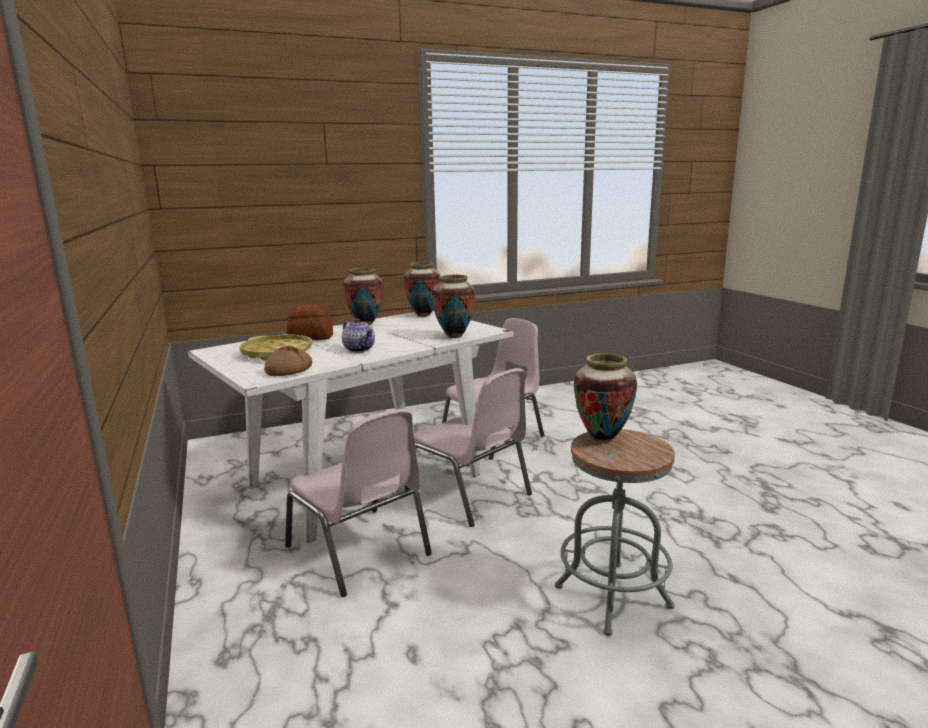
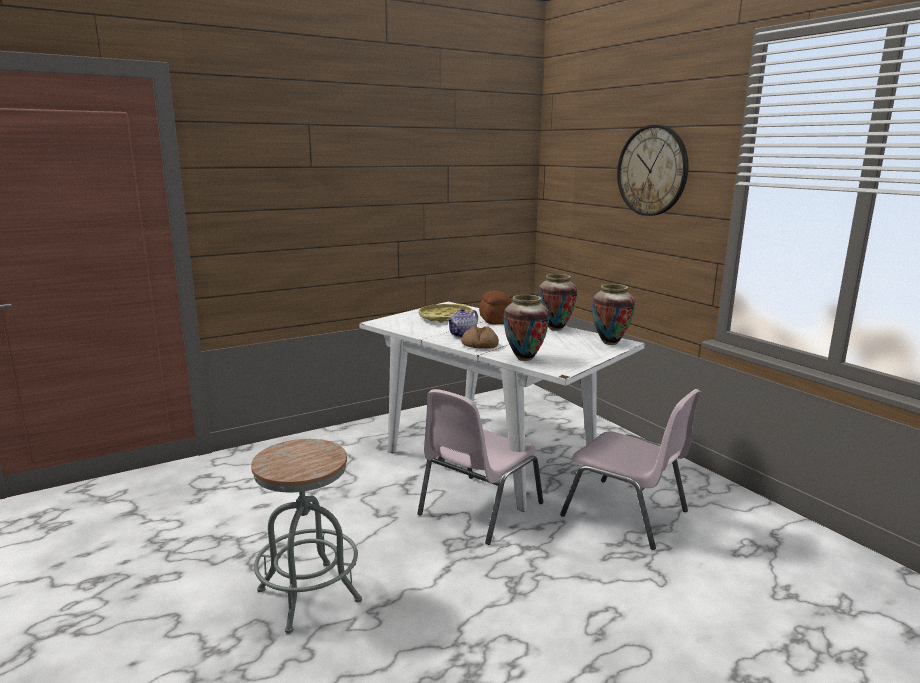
camera: 80 degrees right, 0 degrees up
(289, 370) = (400, 325): bread -> bread (479, 345)
(336, 165) = (652, 171): none -> wall clock
(359, 551) = (378, 471): pink chair -> none
(602, 439) = (320, 450): vase -> none

